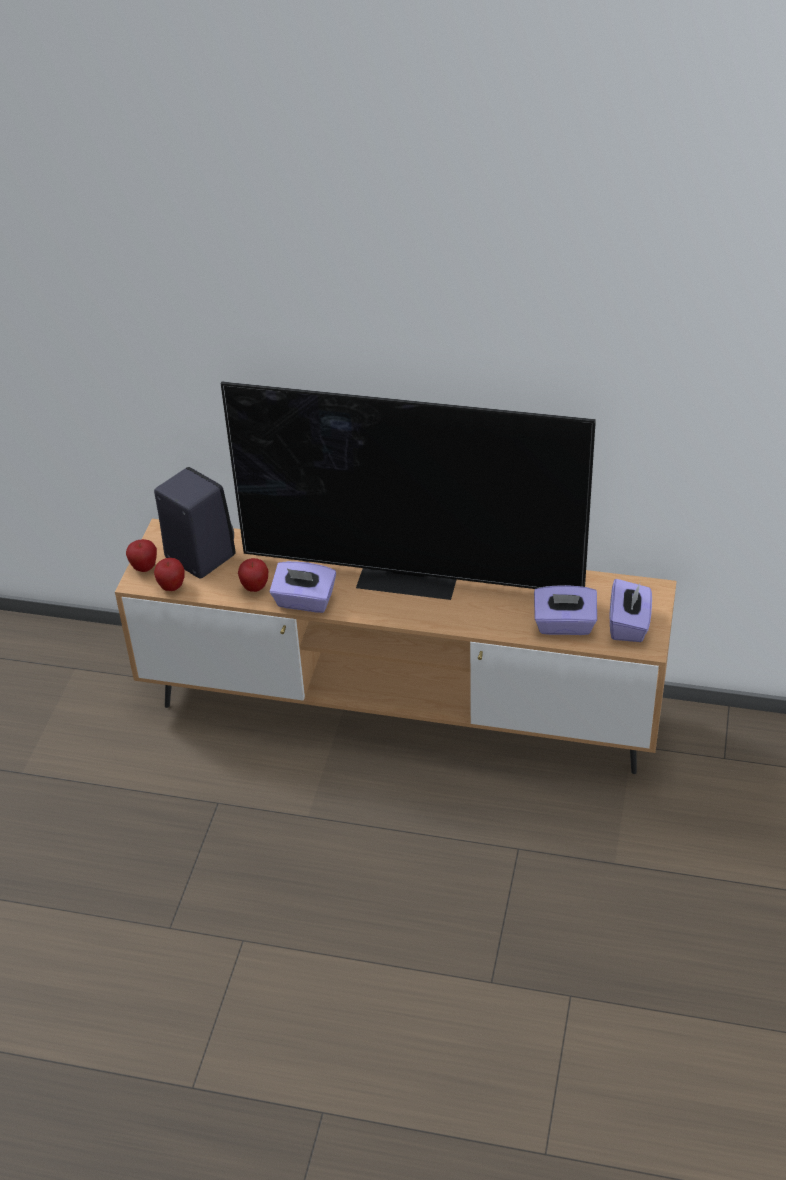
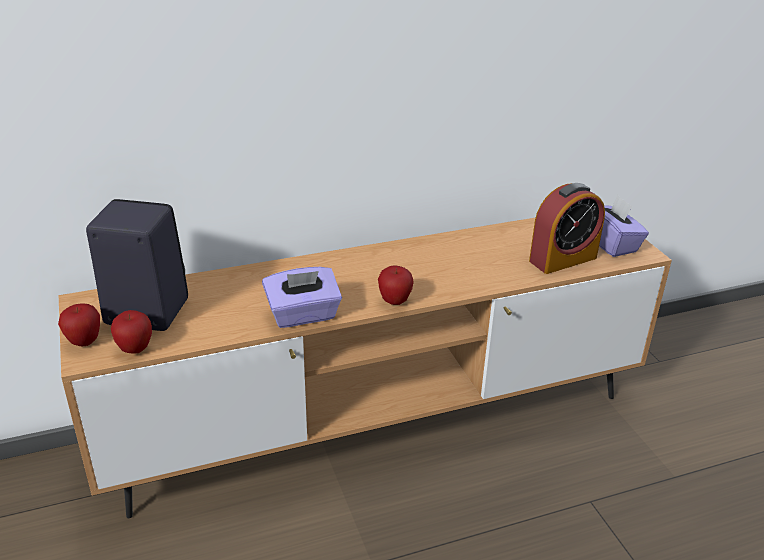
camera: 35 degrees left, 10 degrees down
(255, 587) = (236, 320): apple -> apple (394, 301)
(410, 576) = (388, 264): television -> none
(564, 625) = (563, 259): purple tissue box -> alarm clock

